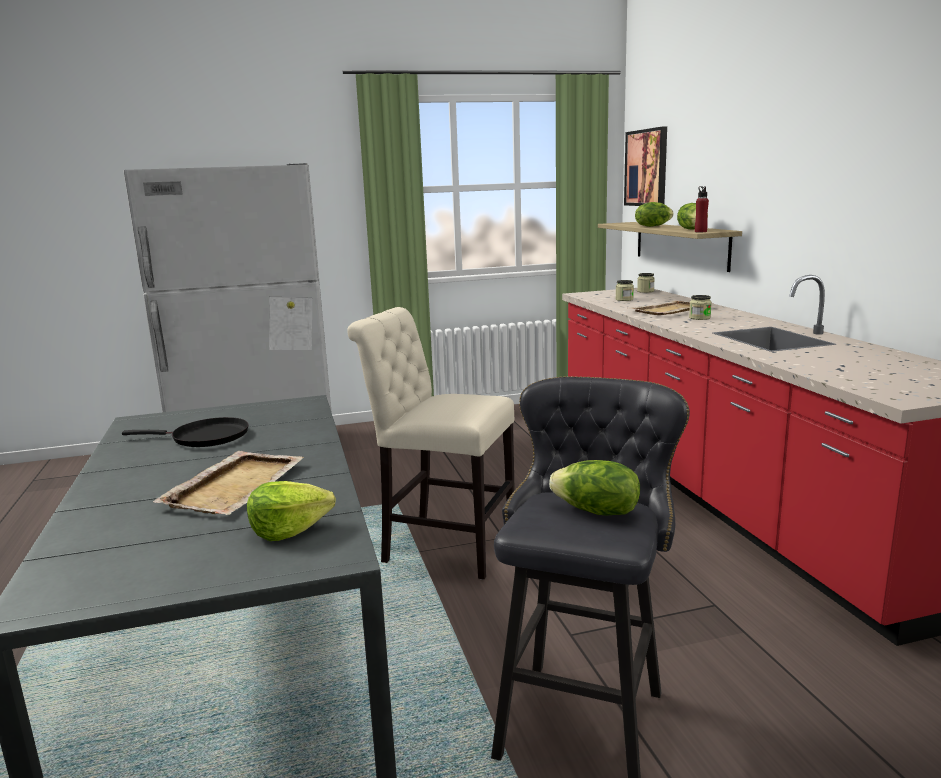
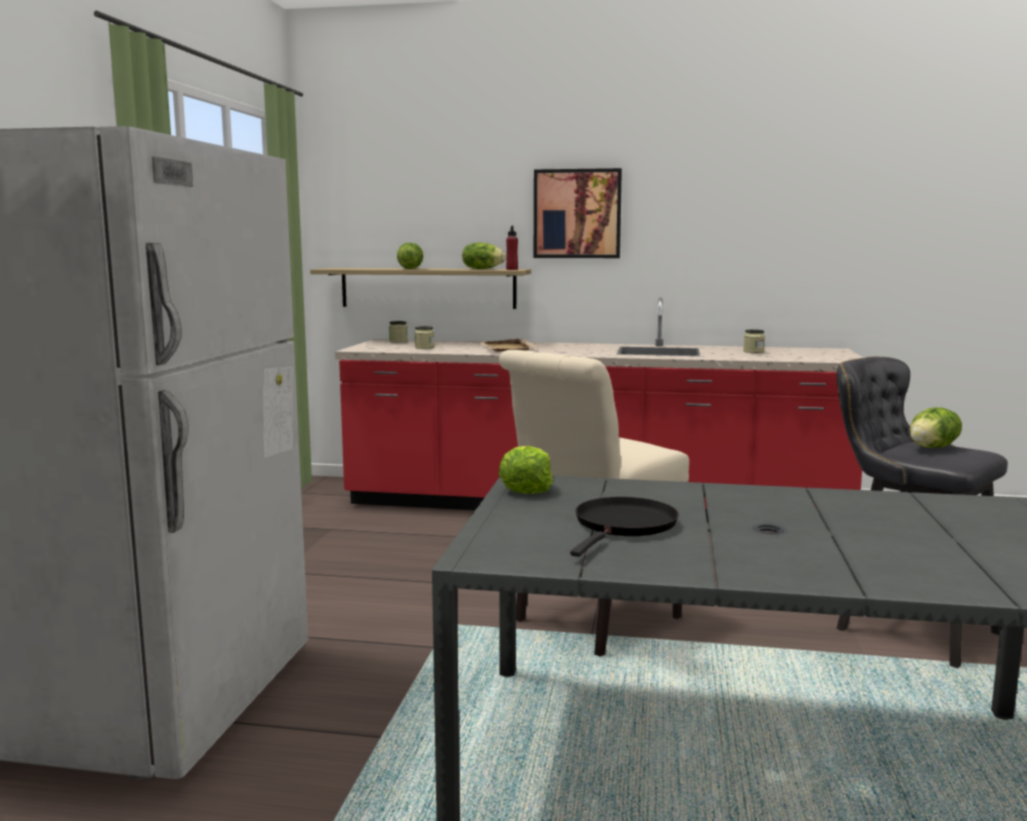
camera: 65 degrees left, 5 degrees down
(236, 485) = (822, 521): beige tray -> none
(289, 530) = (951, 512): lettuce -> lettuce (526, 489)
(646, 168) = (351, 206): picture -> picture (577, 214)
(699, 318) = (555, 349): jar -> jar (753, 352)

